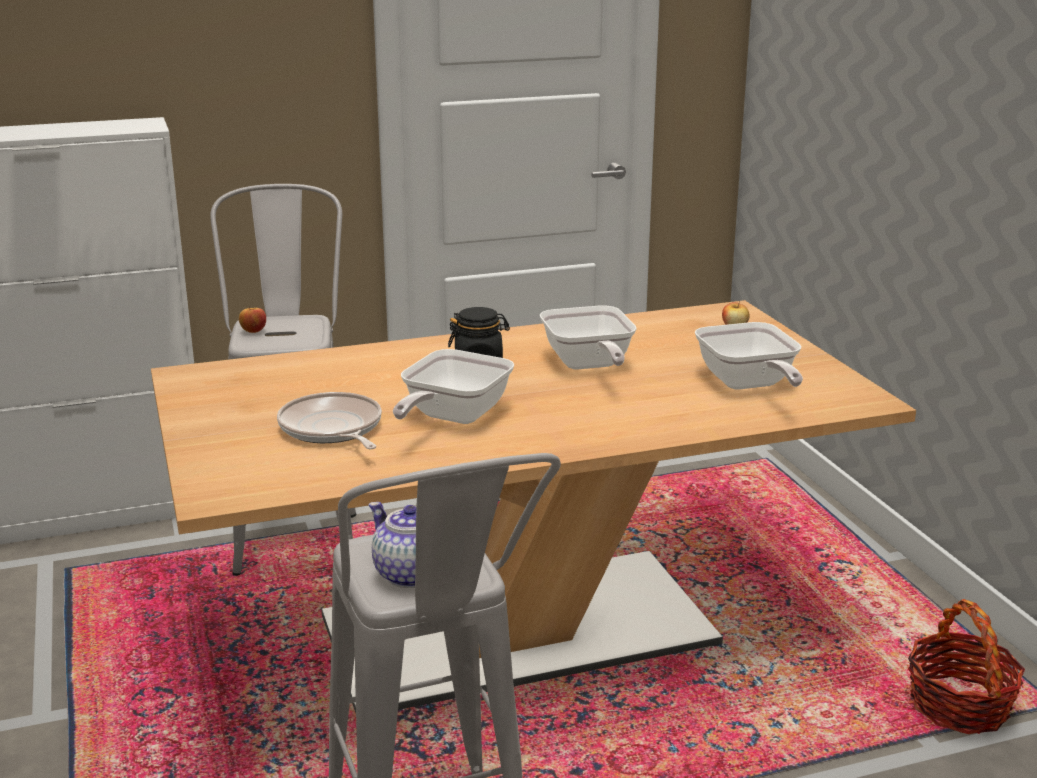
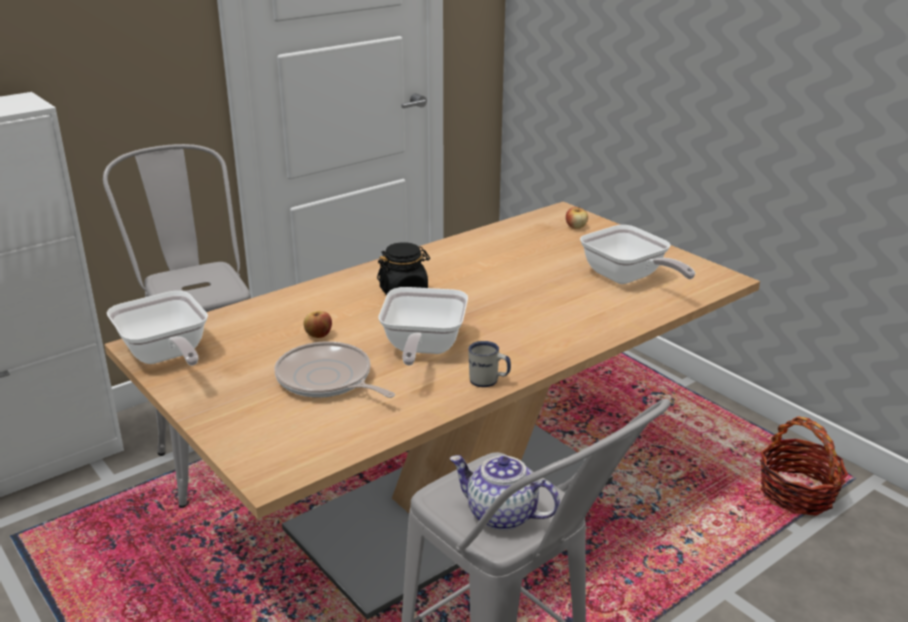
camera: 20 degrees left, 5 degrees up
(253, 331) = (170, 287): apple -> apple (318, 335)
(495, 457) = (488, 382): none -> white mug
(588, 366) = (493, 279): frying pan -> frying pan (165, 356)

